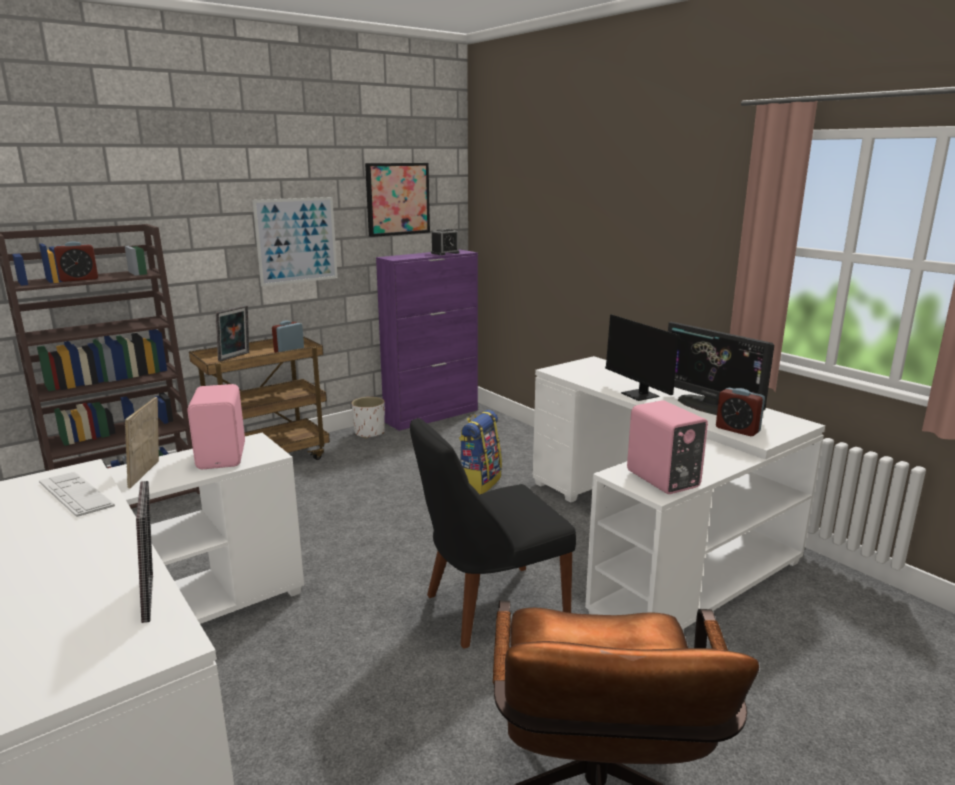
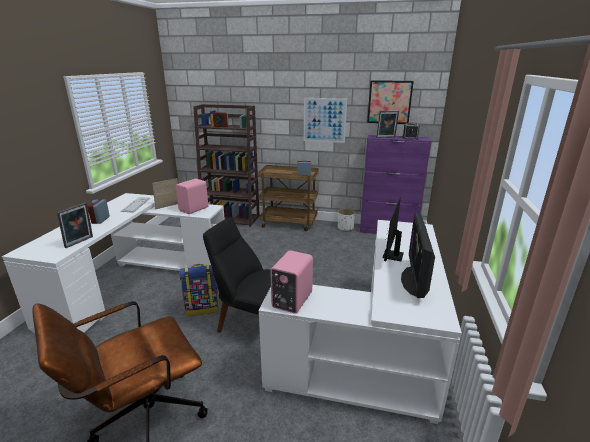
camera: 50 degrees right, 5 degrees up
(235, 357) = (281, 172): picture frame -> picture frame (386, 137)
(479, 482) = (348, 272): backpack -> backpack (202, 308)
(737, 430) = (389, 301): alarm clock -> alarm clock (101, 220)

